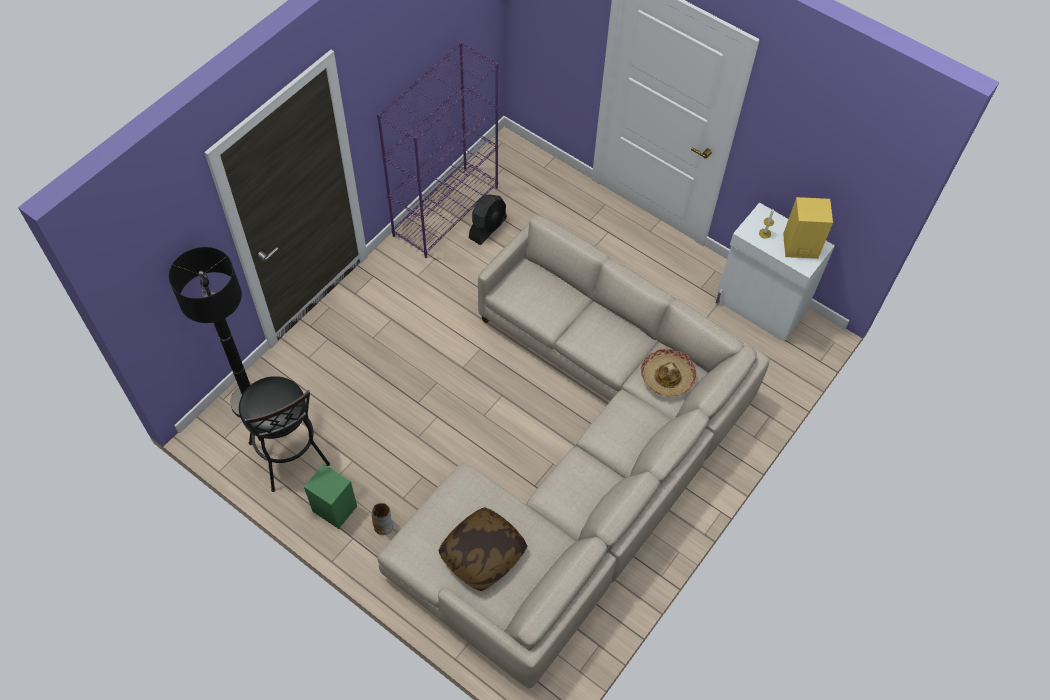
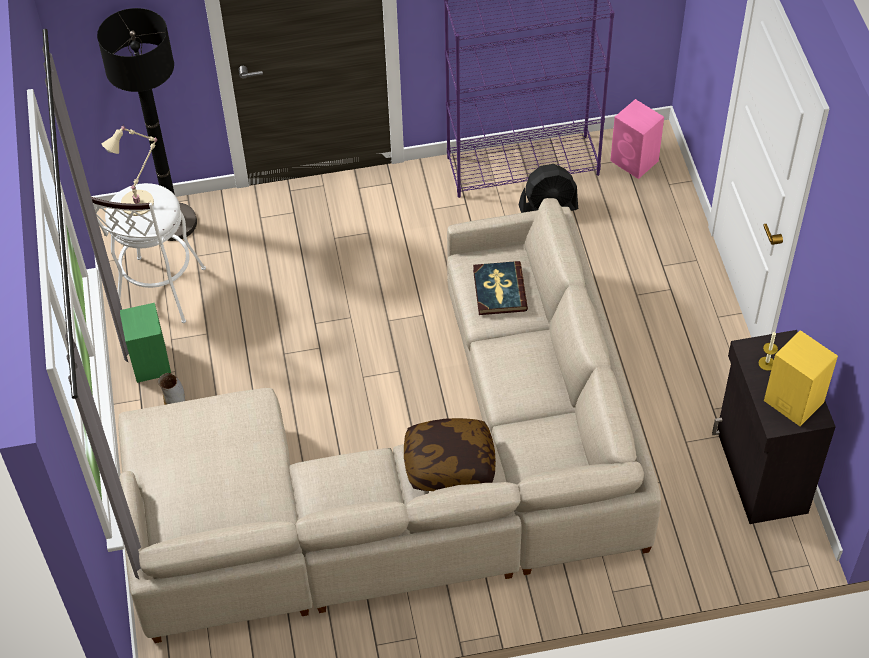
camera: 45 degrees right, 5 degrees down
(265, 398) = (140, 201): none -> beige table lamp
(291, 459) = (158, 296): black stool -> white stool
(482, 554) = (201, 475): pillow -> pillow (449, 464)
(510, 165) = (635, 161): none -> pink speaker
(542, 297) = (499, 290): none -> book
(667, 377) = (543, 448): hat -> none
(759, 307) = (760, 472): white cabinet -> black cabinet

